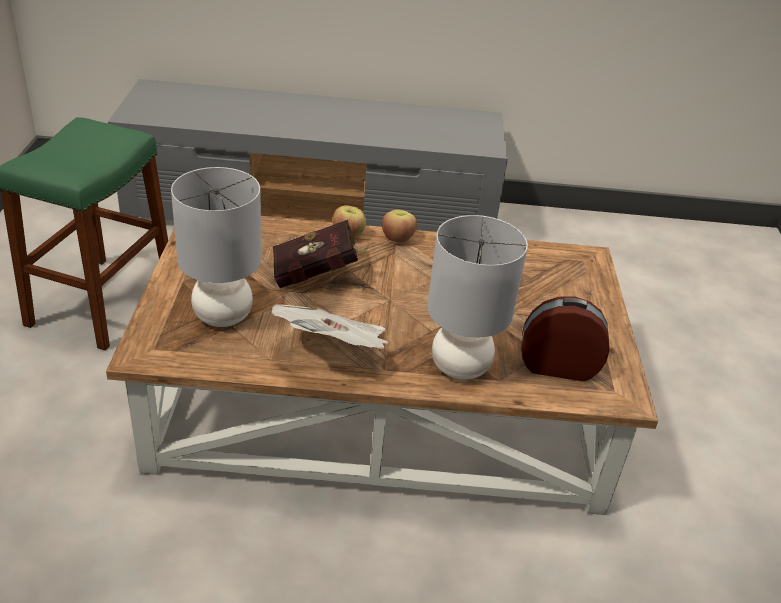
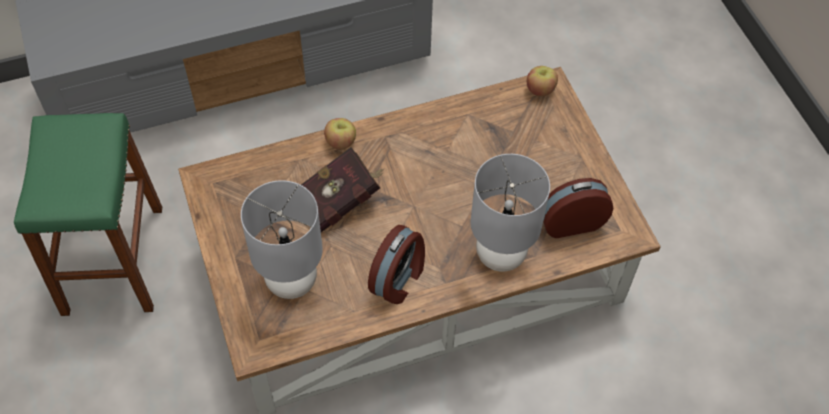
camera: 20 degrees left, 20 degrees up
(335, 350) = (399, 279): newspaper -> alarm clock
(398, 238) = (384, 129): apple -> apple (540, 90)

